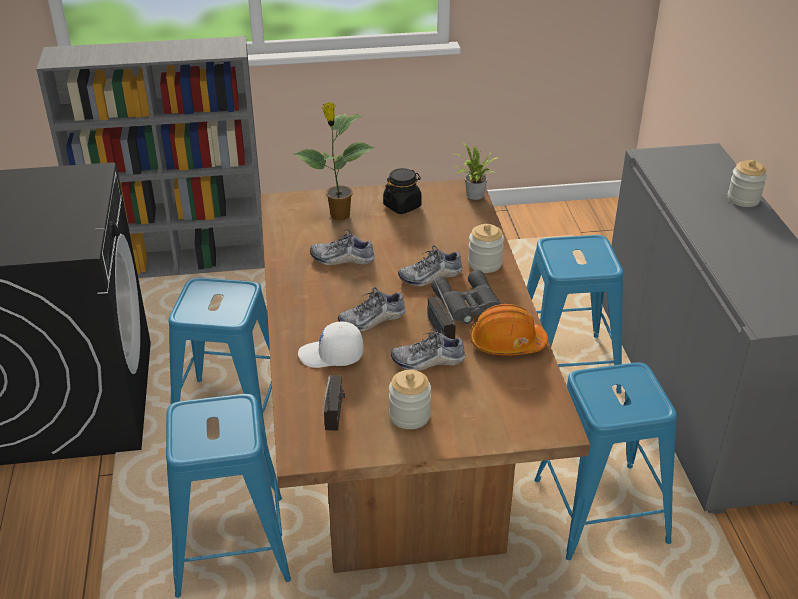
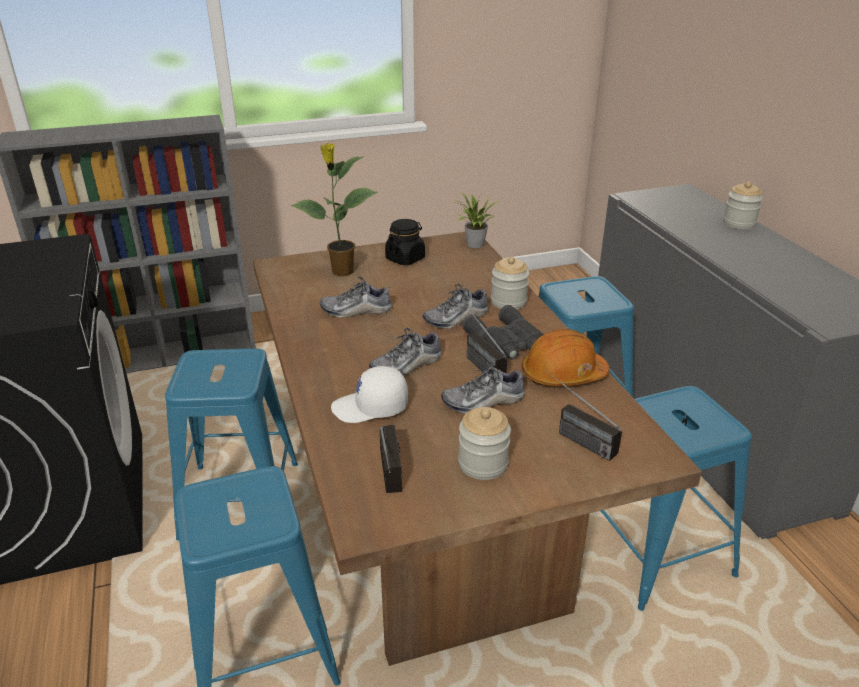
camera: 10 degrees left, 5 degrees down
(493, 401) = (573, 436): none -> radio

